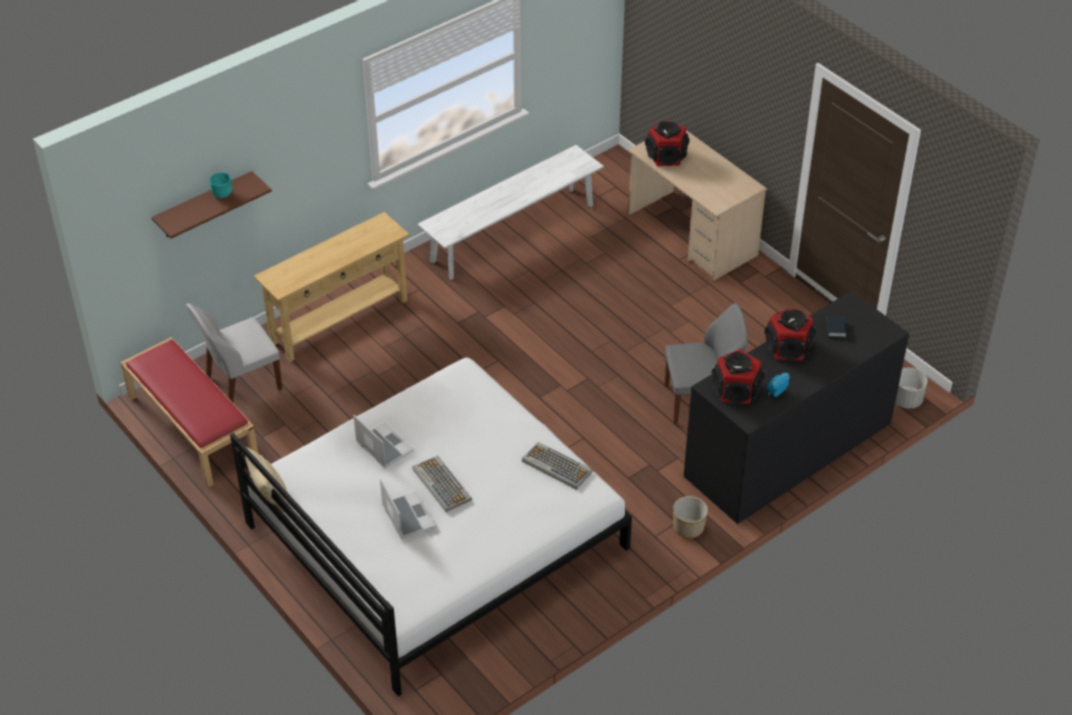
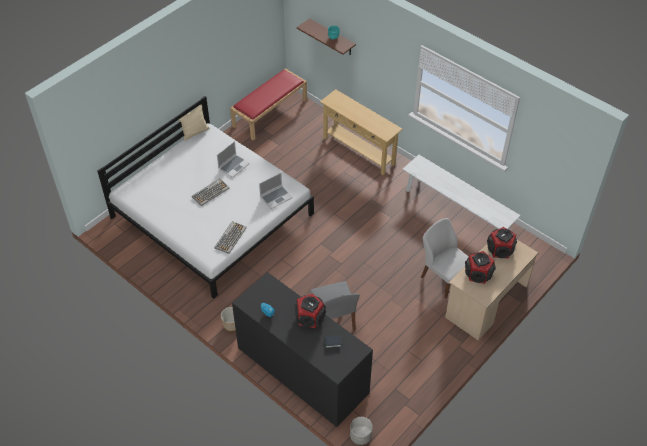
camera: 80 degrees right, 5 degrees up
(241, 384) = (303, 123): white chair -> white chair (443, 278)
(407, 516) = (187, 183): laptop -> laptop (276, 197)
(736, 391) = (267, 294): speaker -> speaker (478, 274)

